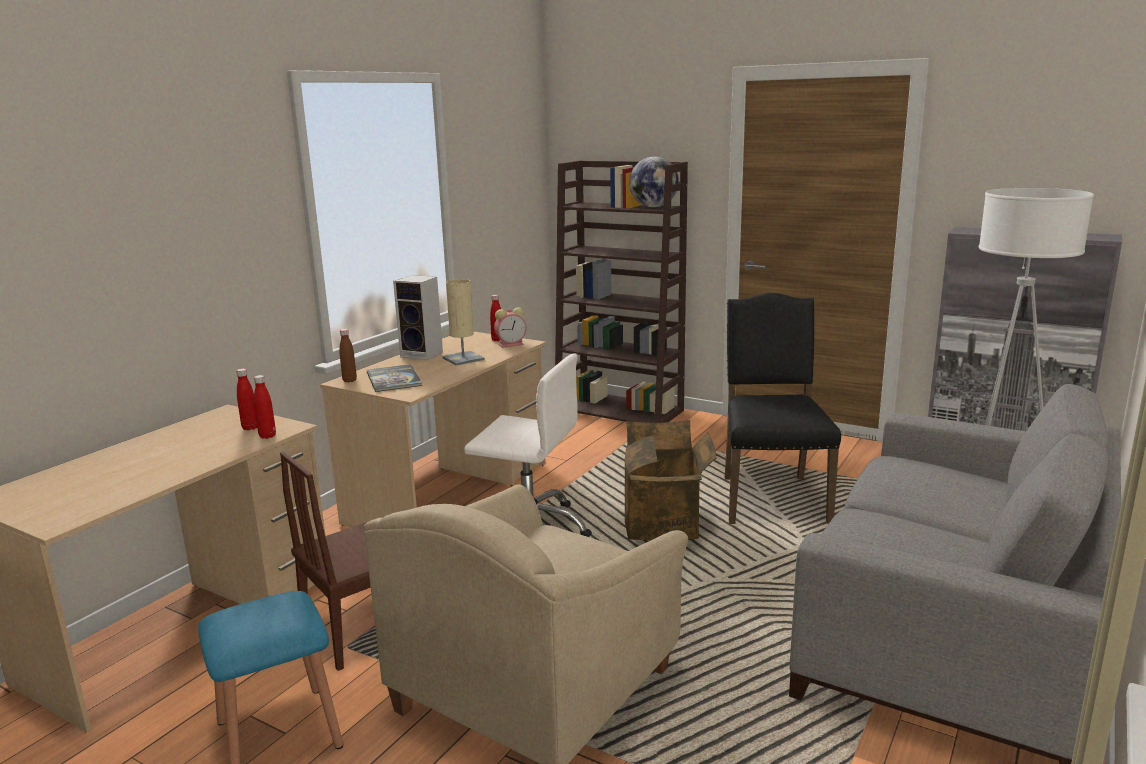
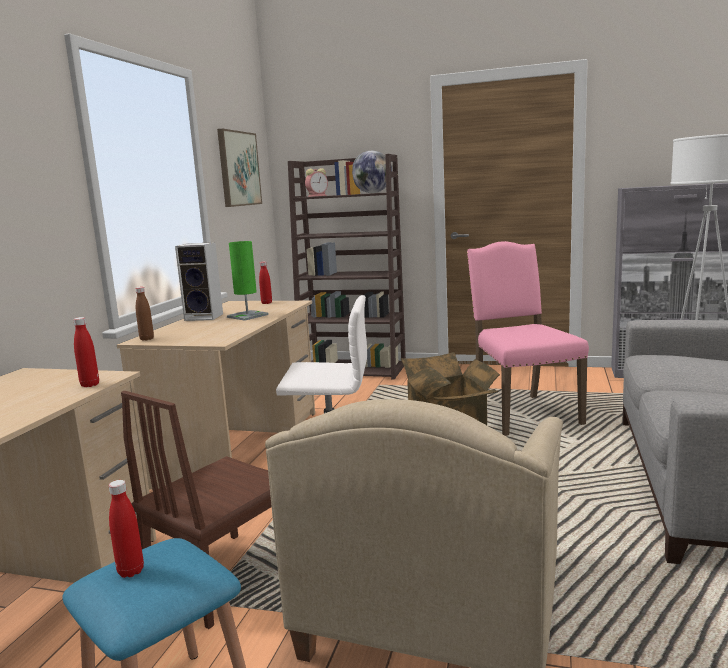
camera: 15 degrees left, 5 degrees down
(250, 428) = (64, 381): red bottle -> red bottle (131, 571)
(394, 379) = (192, 334): book -> none
(463, 359) = (247, 316): beige table lamp -> green table lamp
(499, 172) = (238, 169): none -> picture
(512, 344) = (283, 304): alarm clock -> alarm clock (317, 196)
(771, 498) = (522, 413): black chair -> pink chair

